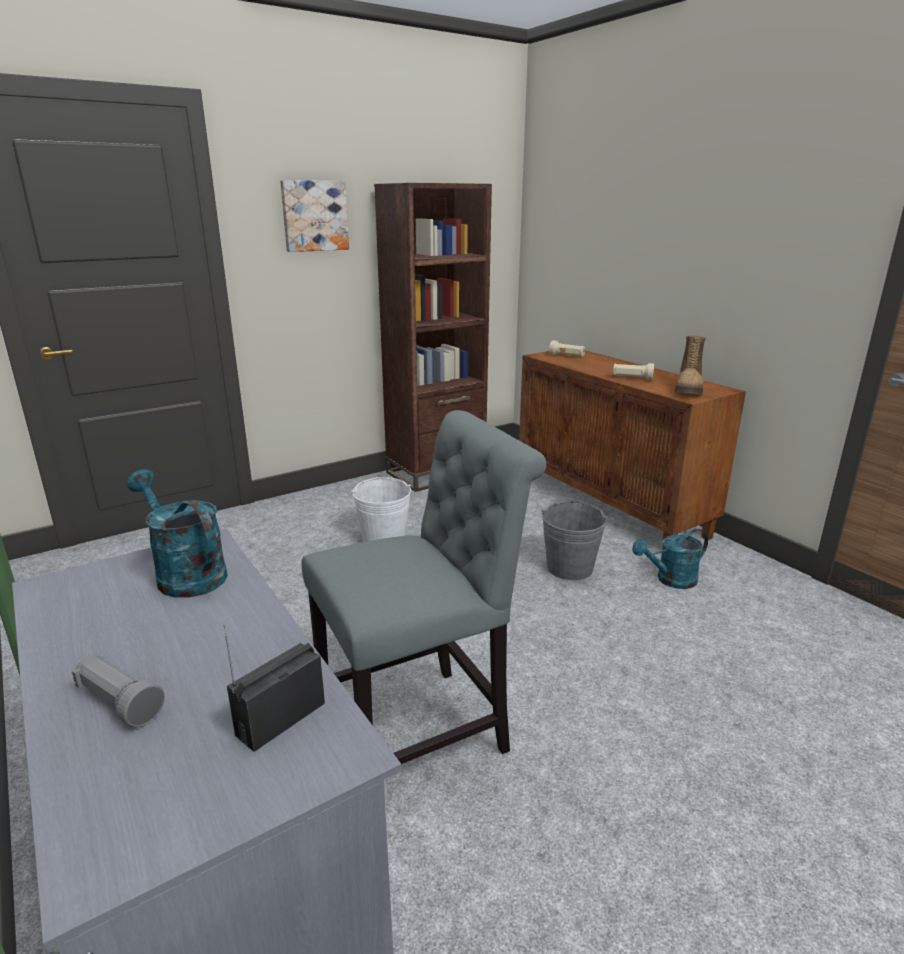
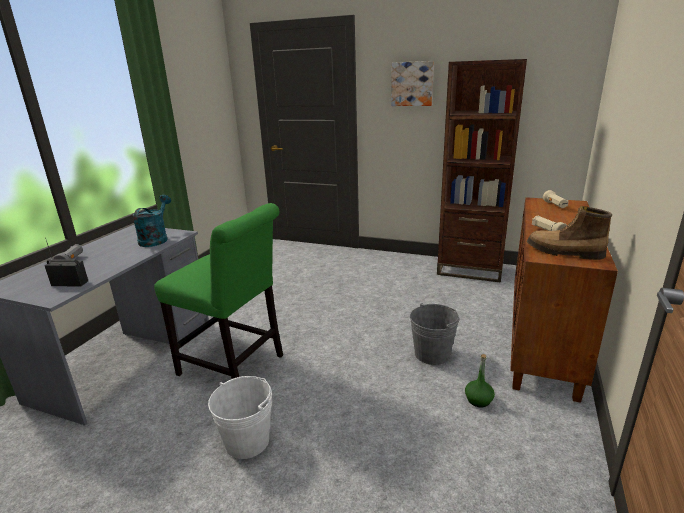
camera: 55 degrees right, 0 degrees up
(383, 538) = (374, 289): white bucket -> white bucket (247, 441)
(422, 730) = (235, 367): grey chair -> green chair
(670, 580) = (478, 400): turquoise watering can -> green bottle
(689, 390) = (563, 252): boot -> boot turned 45 degrees clockwise

